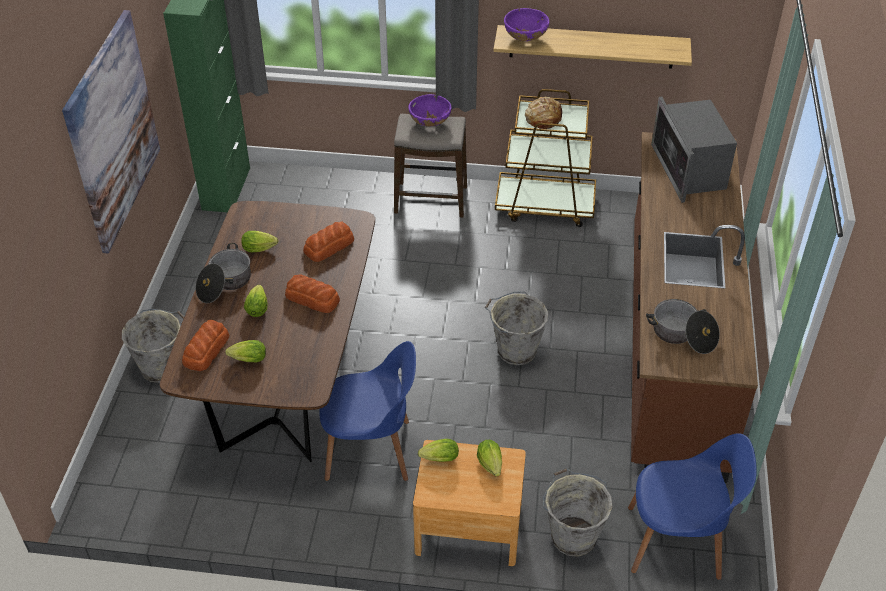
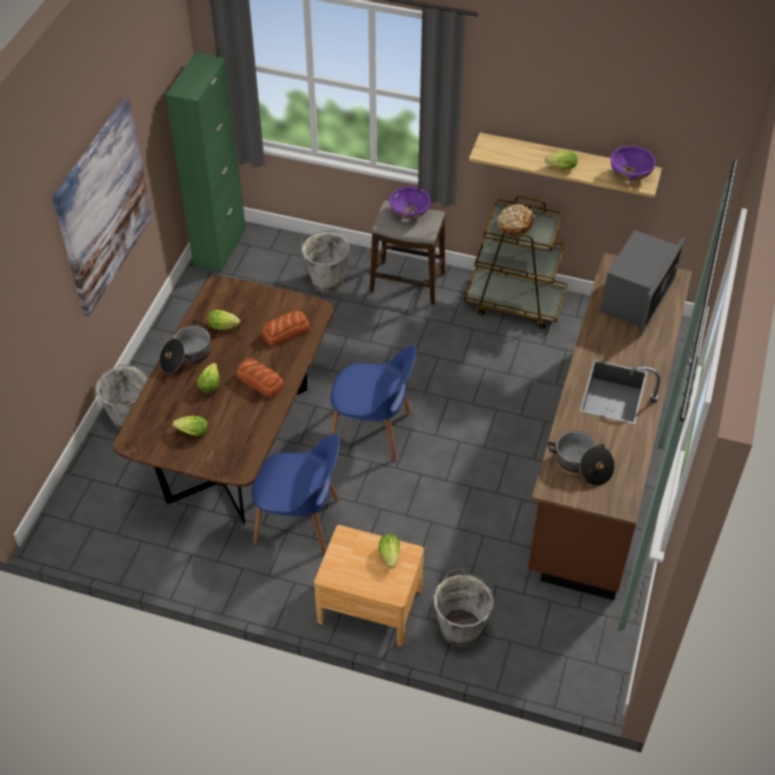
camera: 10 degrees right, 5 degrees up
(205, 350) = (157, 418): bread -> none
(438, 459) = (344, 544): lettuce -> lettuce (560, 167)
(515, 350) = (451, 444): grey bucket -> grey bucket (326, 280)
(525, 39) = (502, 150): purple bowl -> purple bowl (630, 176)
(677, 542) = (553, 648): blue chair -> blue chair (373, 431)
(689, 170) = (636, 298): microwave -> microwave turned 150 degrees counterclockwise

